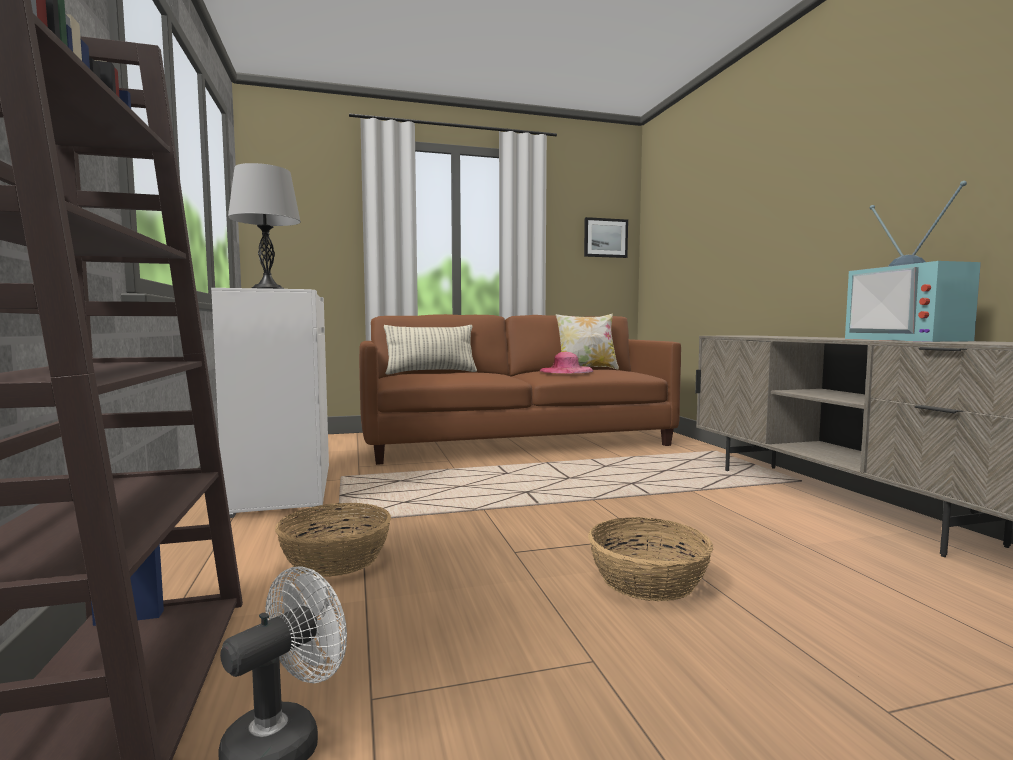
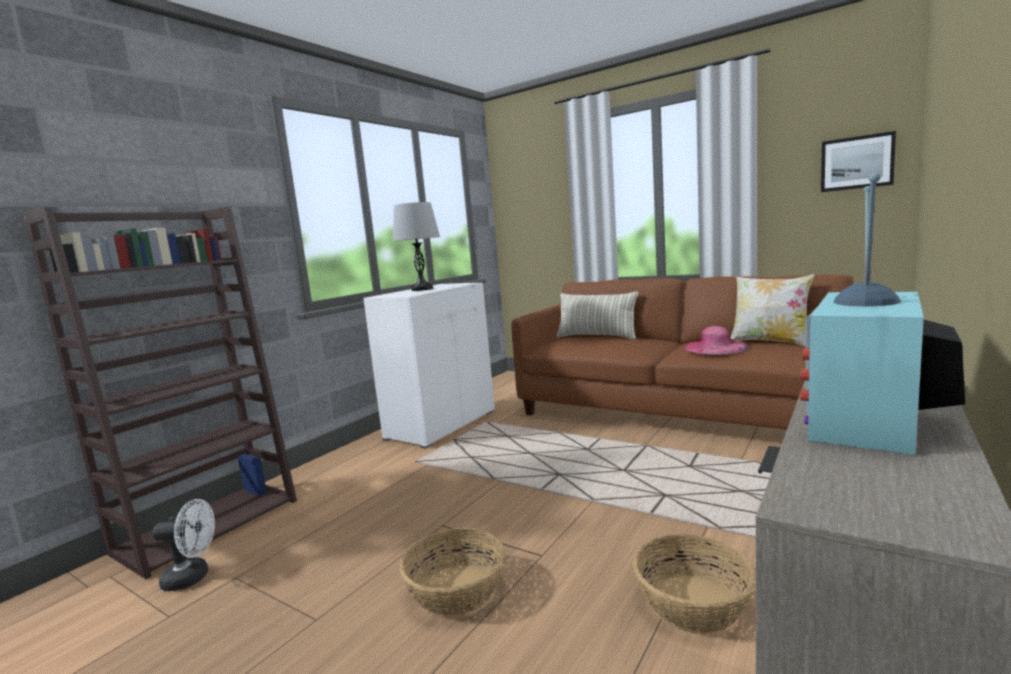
camera: 50 degrees right, 5 degrees up
(336, 559) = (367, 489): basket -> basket (694, 603)

